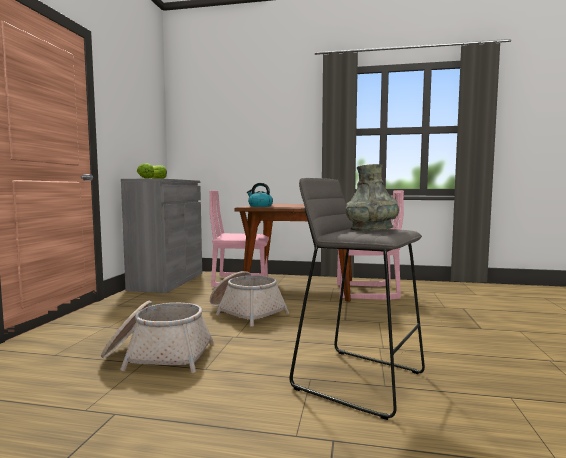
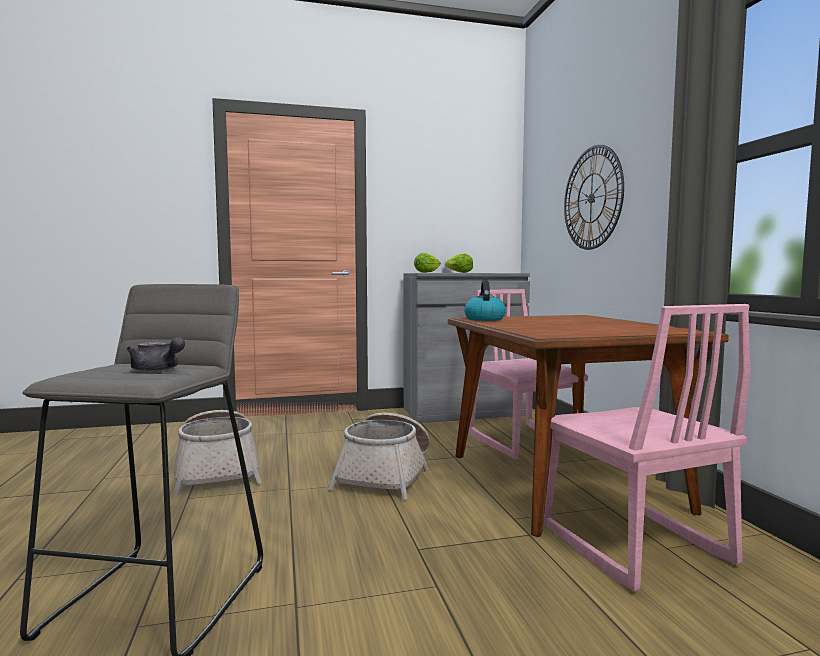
camera: 65 degrees right, 0 degrees up
(249, 138) = (591, 198): none -> wall clock
(371, 229) = (158, 370): grey vase -> grey teapot

